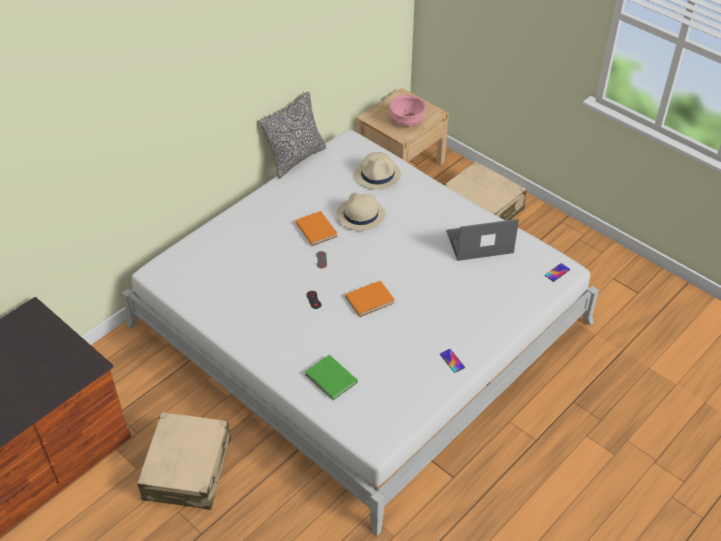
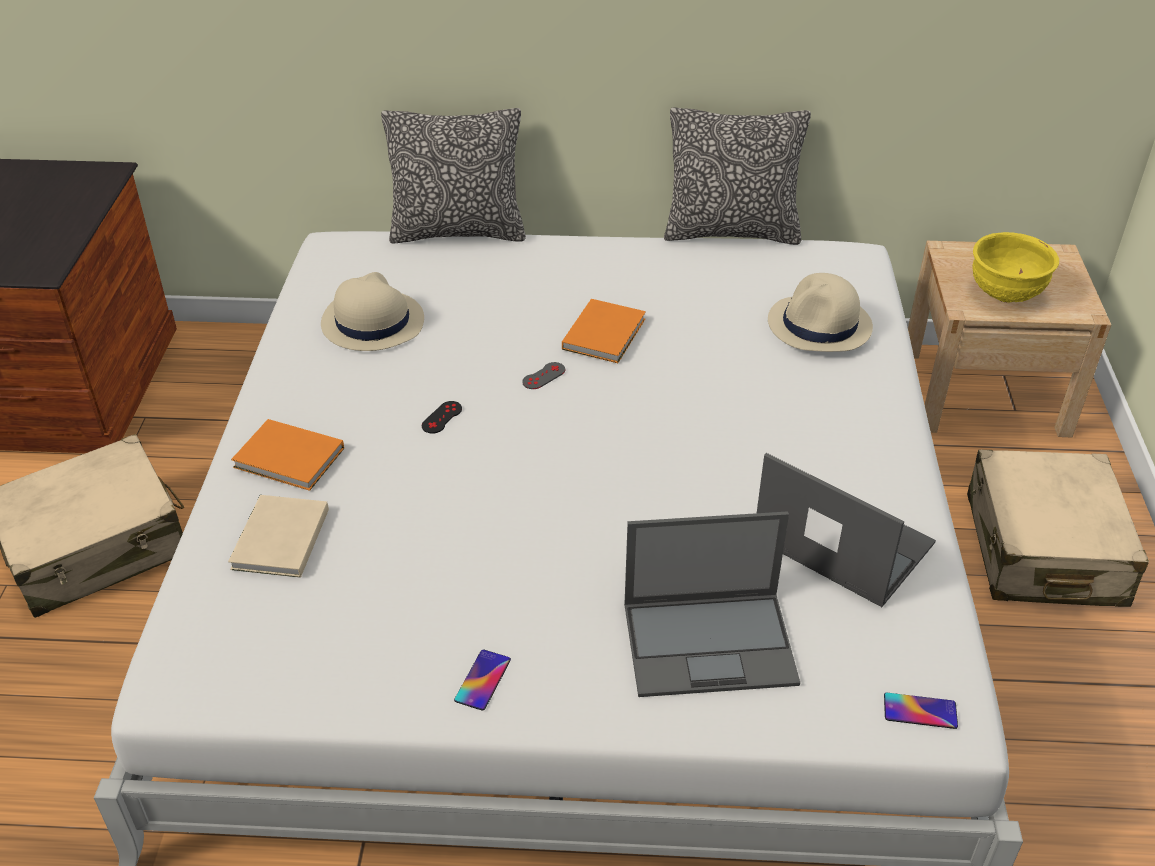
camera: 50 degrees right, 5 degrees down
(196, 230) = (458, 232): none -> pillow
(331, 380) = (278, 541): green book -> beige book
(360, 215) = (700, 359): beige hat -> beige hat (372, 322)
(371, 300) = (516, 482): orange book -> orange book (290, 459)
(406, 123) = (1004, 294): pink bowl -> yellow bowl
(489, 299) = (711, 643): none -> laptop

